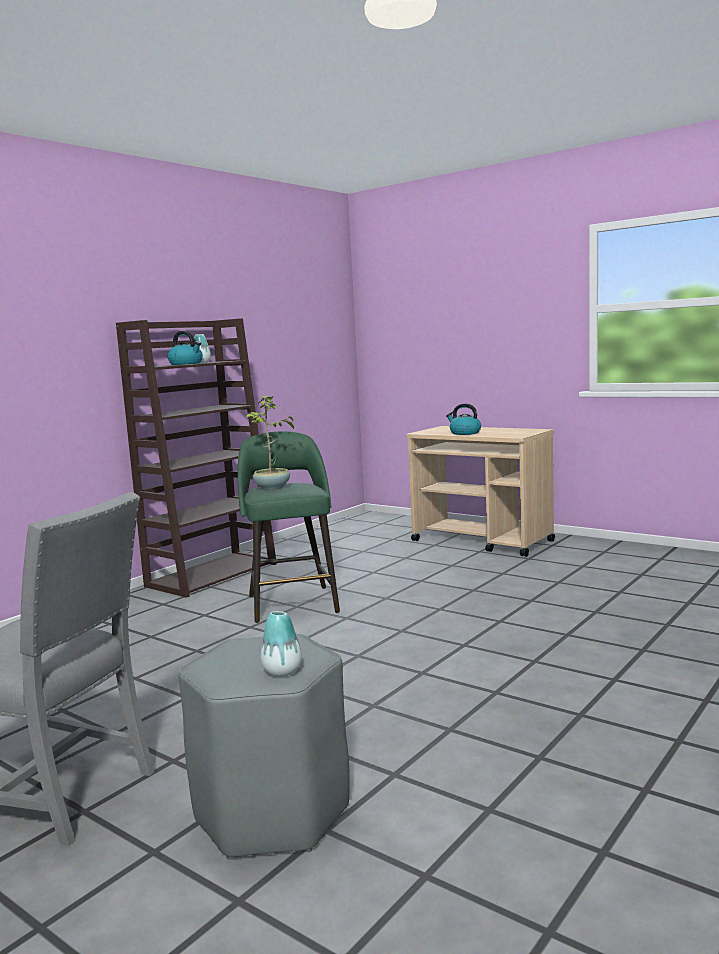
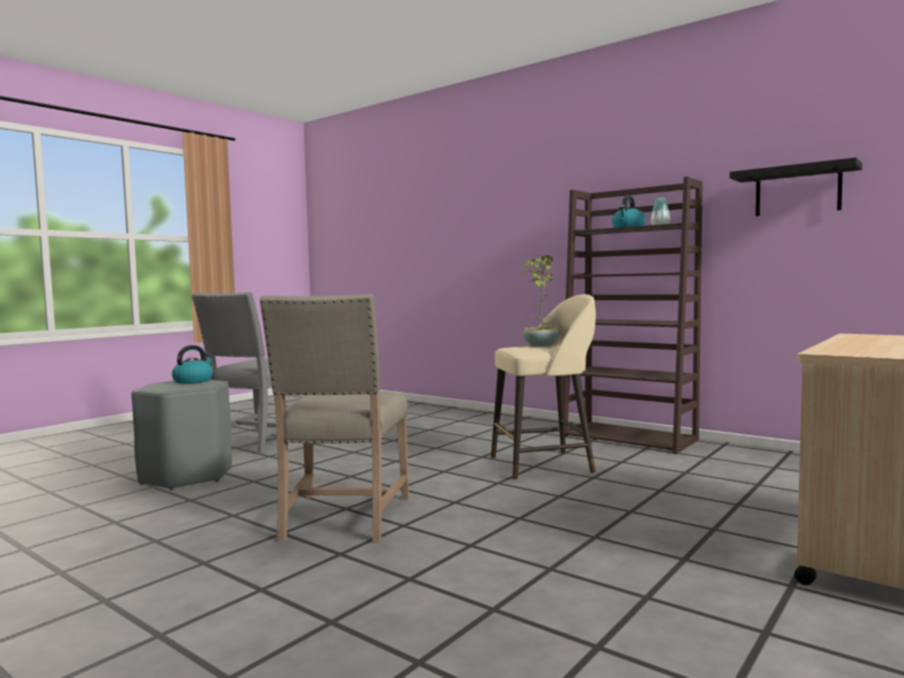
camera: 90 degrees right, 5 degrees down
(267, 335) = (797, 191): none -> black shelf
(282, 671) = (156, 386): vase -> none
(292, 603) = (544, 464): green stool -> beige stool
(452, 670) = (343, 519): none -> beige chair
(464, 433) = (859, 342): kettle -> kettle (193, 381)

